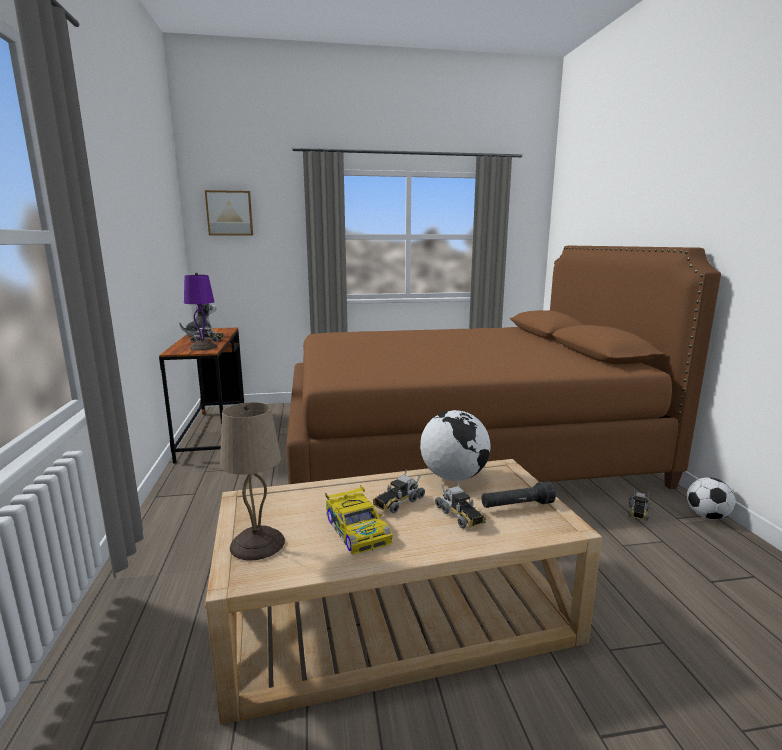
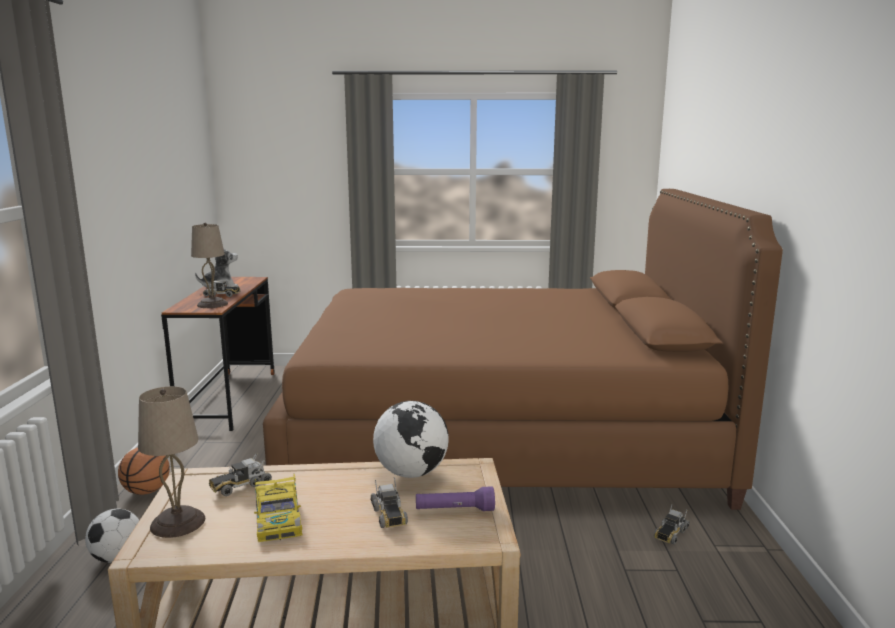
camera: 10 degrees right, 0 degrees up
(166, 519) = (146, 491): none -> basketball
(204, 347) = (212, 304): purple table lamp -> beige table lamp
(229, 213) = (263, 145): picture -> none
(398, 502) = (336, 495): toy truck -> toy truck (240, 486)
(516, 506) = (454, 510): black flashlight -> purple flashlight
(707, 516) = (755, 546): football -> football (117, 557)

